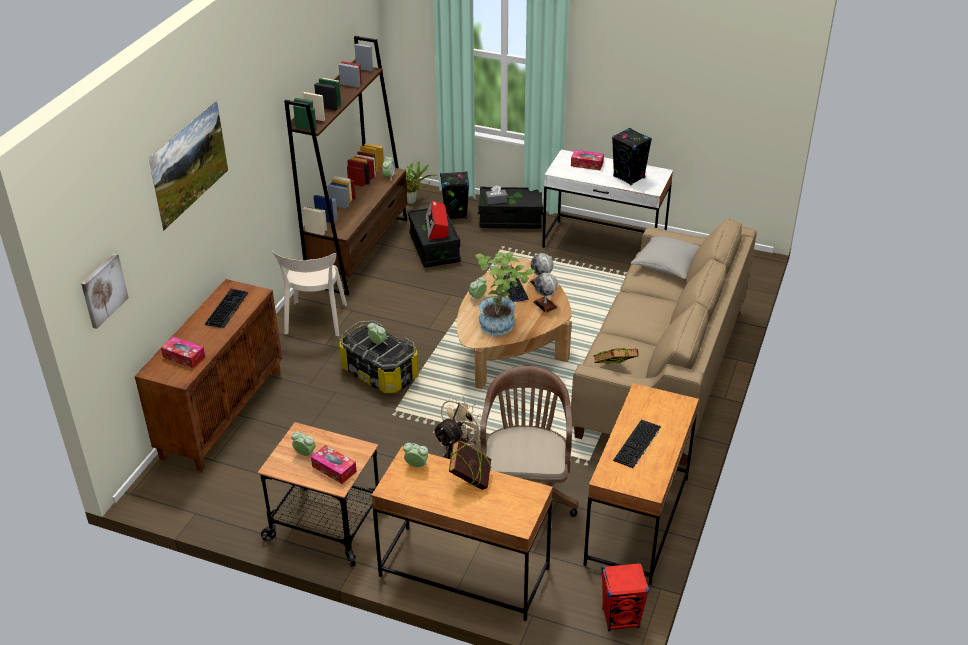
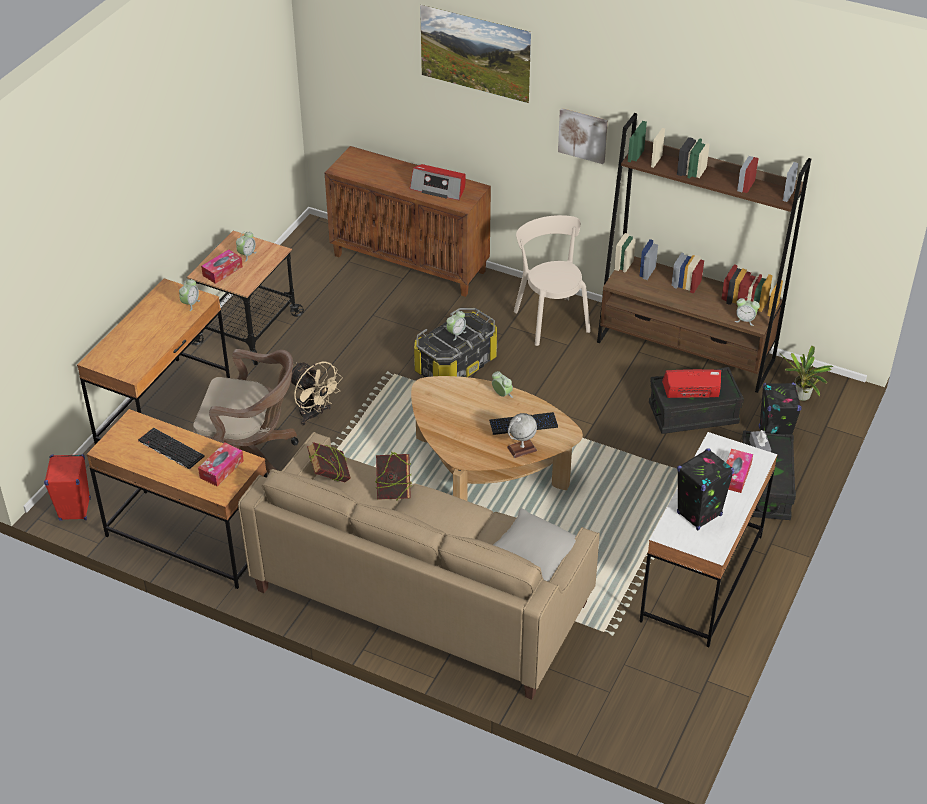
camera: 95 degrees right, 5 degrees up
(103, 290) = (338, 55): picture -> picture (583, 135)
(184, 357) = (370, 169): tissue box -> tissue box (221, 469)
(227, 309) = (439, 188): keyboard -> radio
(315, 321) = (550, 319): beige chair -> beige chair turned 60 degrees clockwise
(470, 481) = (159, 334): book -> book (393, 492)
(502, 323) = (451, 410): potted plant -> none
(545, 305) = (481, 448): globe -> none

